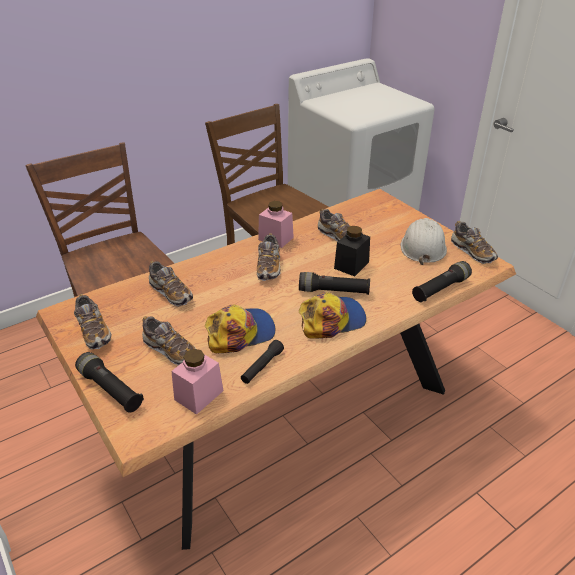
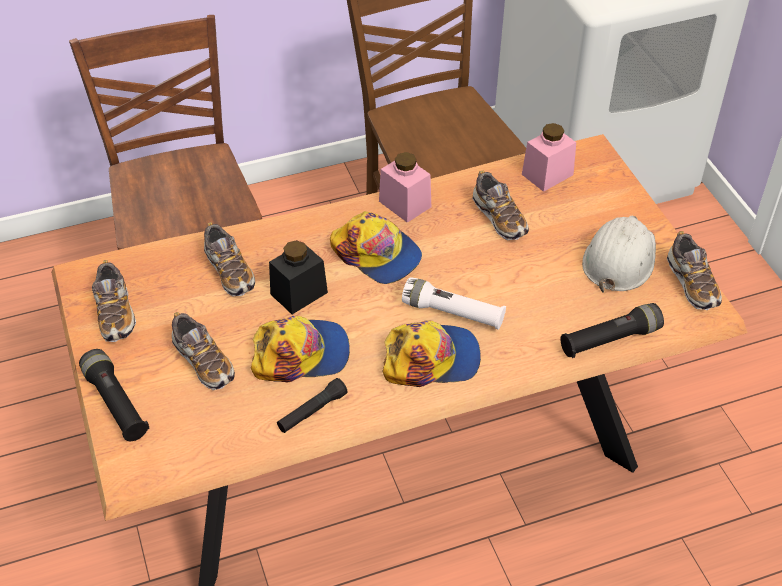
camera: 15 degrees right, 10 degrees up
(199, 395) = (220, 435): pink jar -> pink jar (547, 174)
(269, 267) = (377, 254): shoe -> cap
(333, 291) = (453, 313): black flashlight -> white flashlight
(351, 265) = (497, 272): black jar -> black jar (299, 293)

